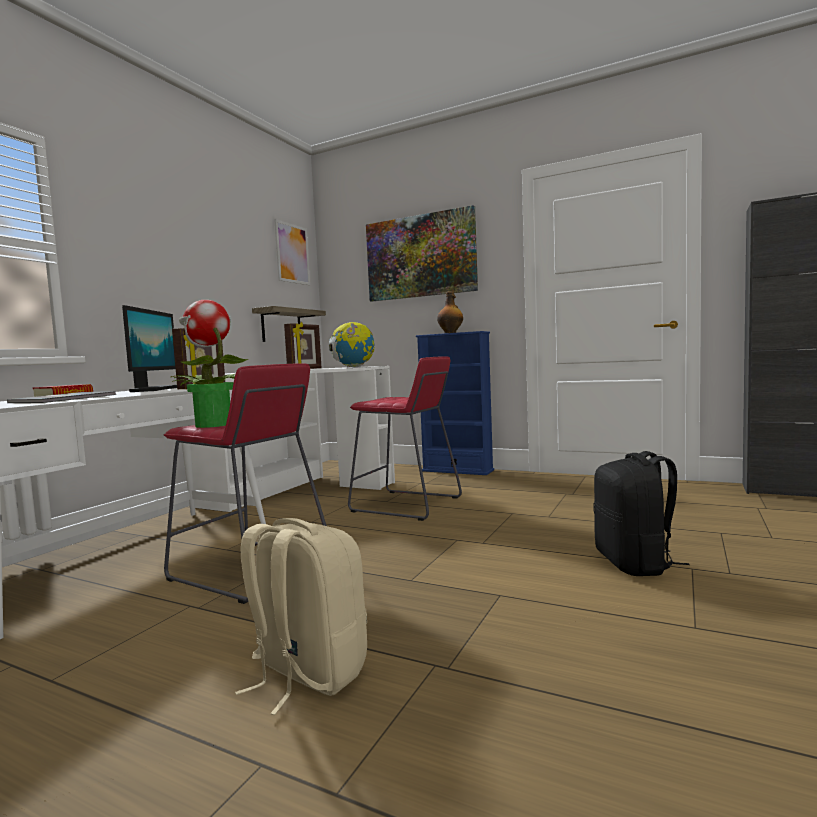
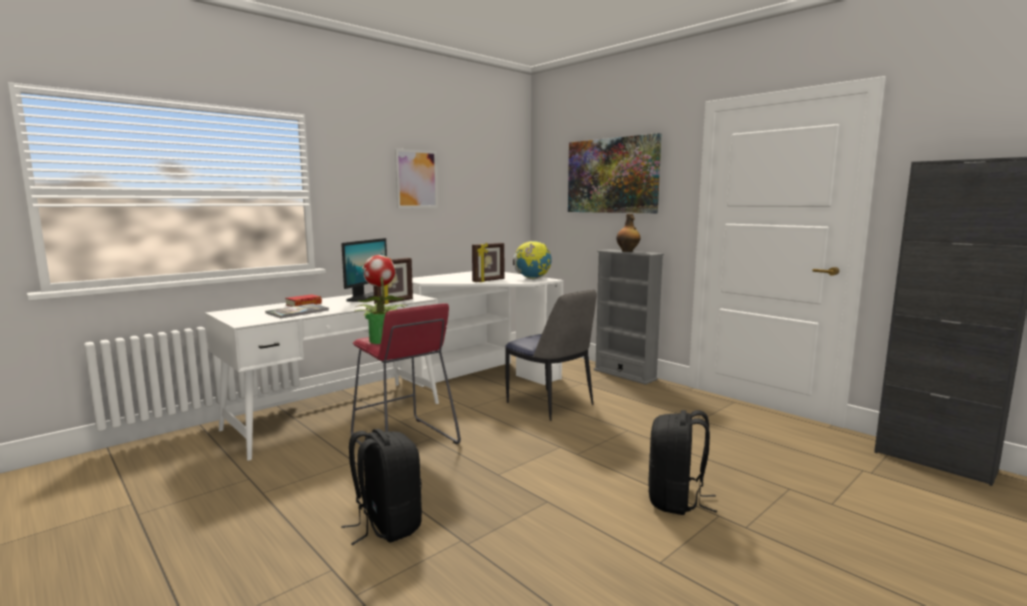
camera: 20 degrees right, 5 degrees up
(281, 326) = (489, 231): shelf -> none
(292, 253) = (505, 167): picture -> picture (416, 179)
(306, 674) = (386, 525): beige backpack -> black backpack
(406, 505) = (551, 405): red stool -> chair
(457, 470) = (625, 374): blue bookcase -> grey bookcase

